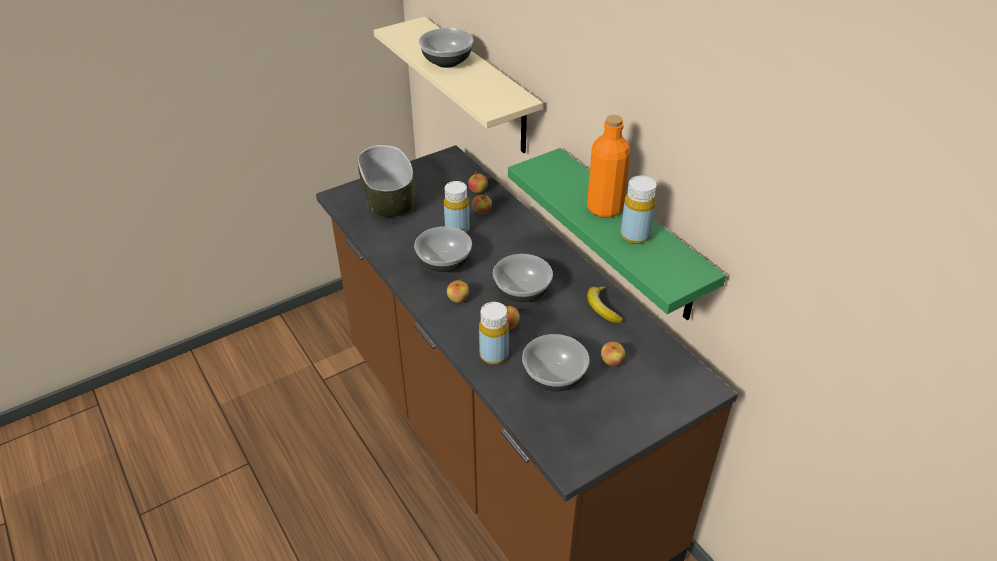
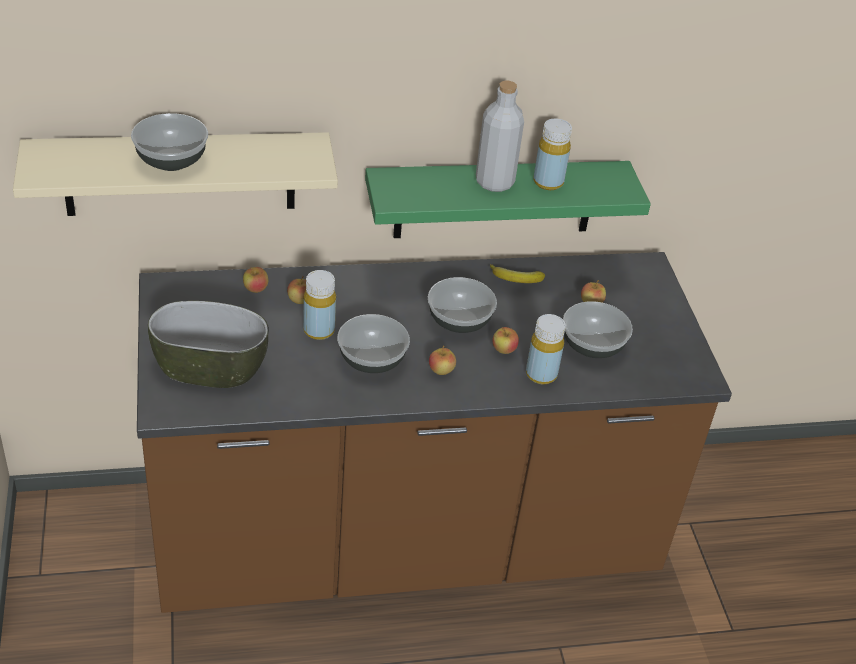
camera: 70 degrees left, 0 degrees up
(604, 208) = (494, 182): orange bottle -> grey bottle

